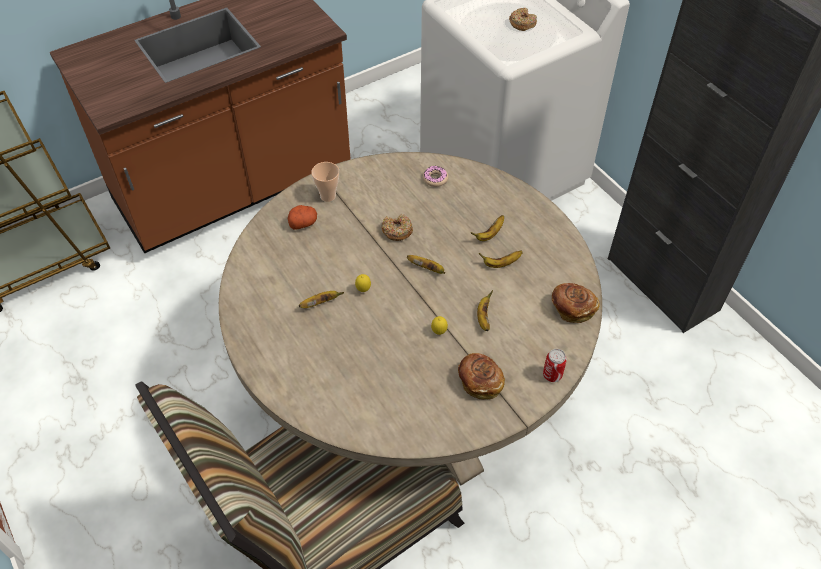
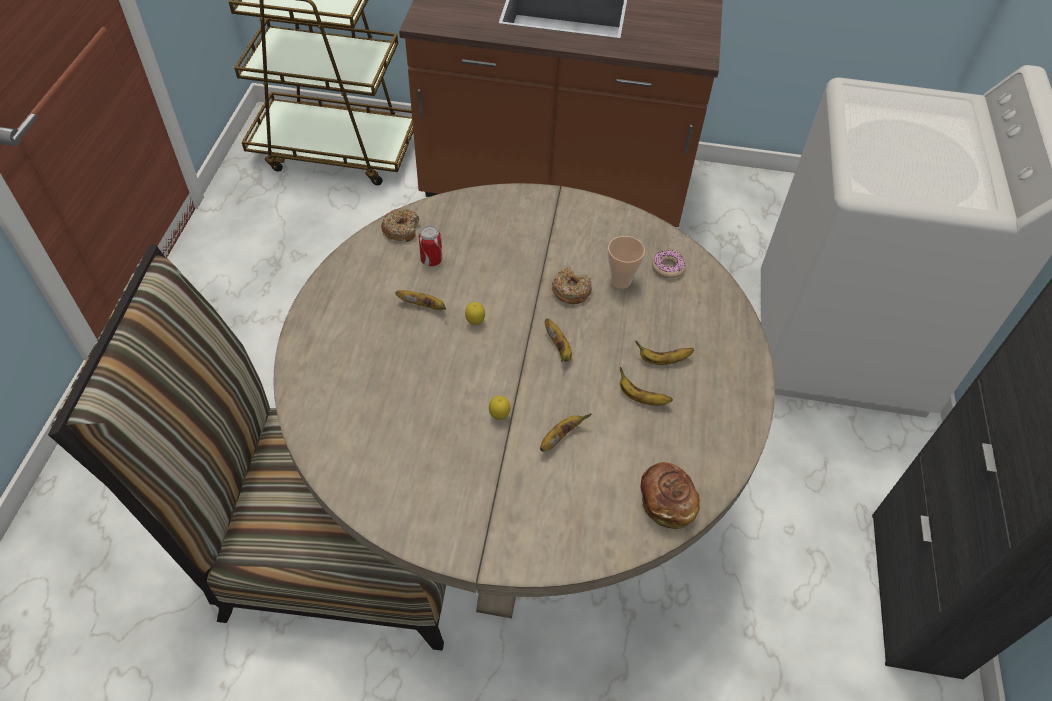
camera: 40 degrees right, 0 degrees up
(303, 223) = (492, 224): potato -> none
(328, 196) = (543, 215): cup -> cup (620, 281)
(479, 382) = (481, 497): bread -> none
(522, 23) = (925, 159): donut -> donut (401, 229)
(552, 375) = (563, 553): can -> can (431, 260)

